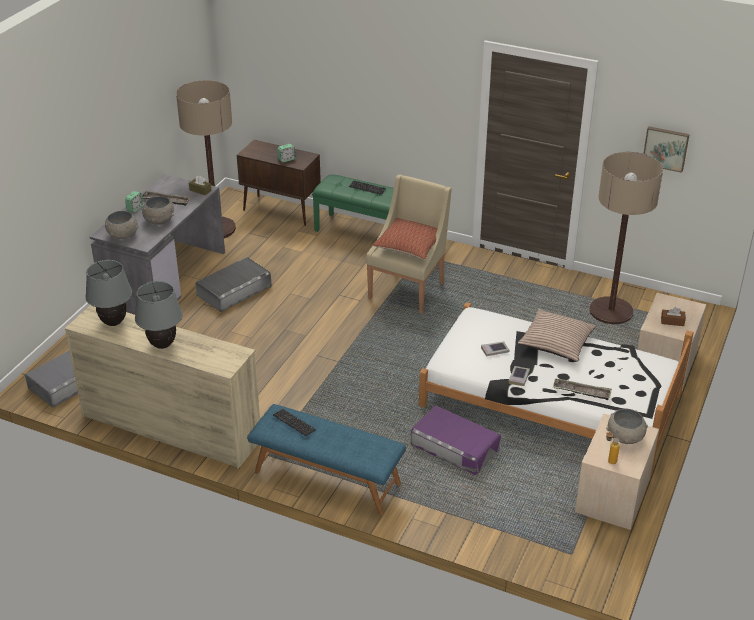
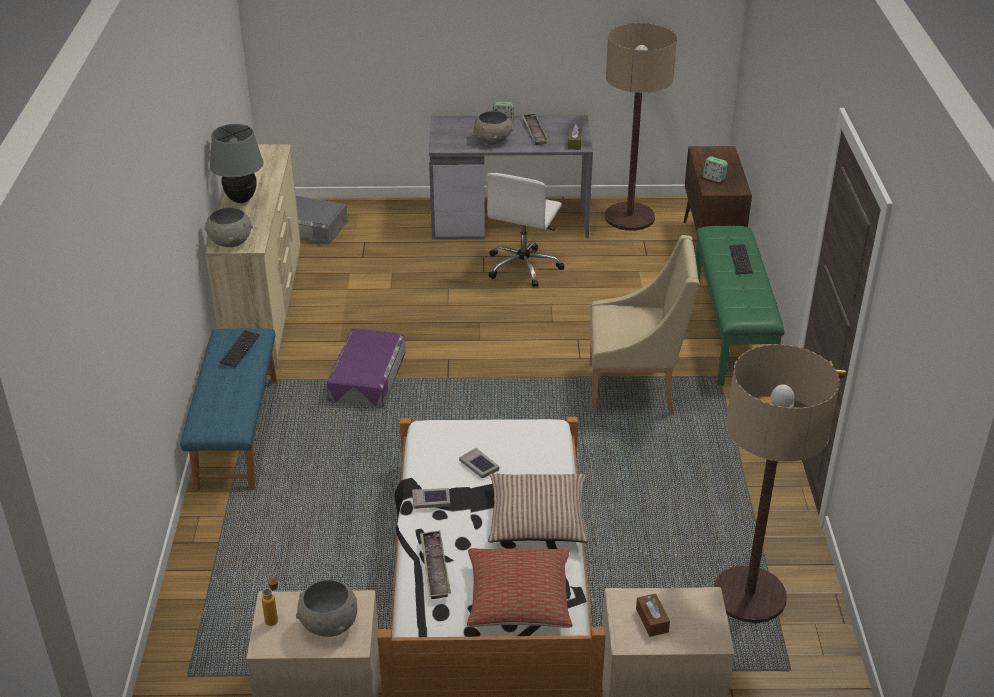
camera: 65 degrees right, 0 degrees up
(113, 322) = (263, 164): grey table lamp -> none
(122, 235) = (447, 131): grey bowl -> grey bowl (230, 242)
(234, 290) = (524, 267): grey storage box -> white office chair
(410, 246) = (633, 327): pillow -> pillow (518, 599)
(454, 446) = (343, 516): purple storage box -> purple storage box (367, 376)
(665, 148) = (900, 404): picture -> none

